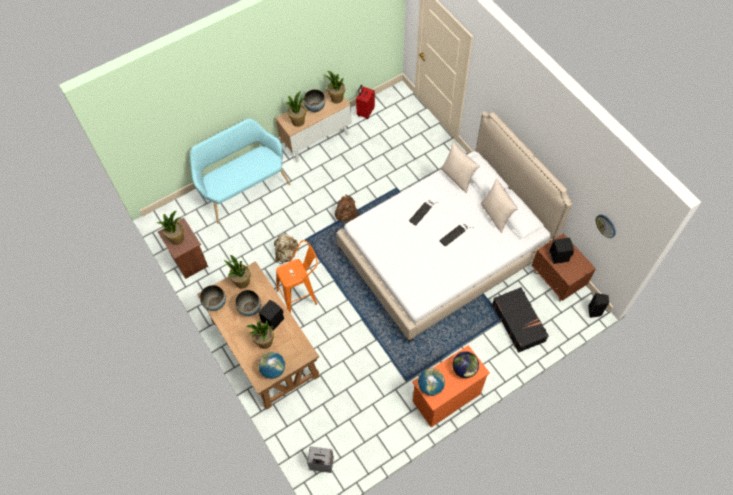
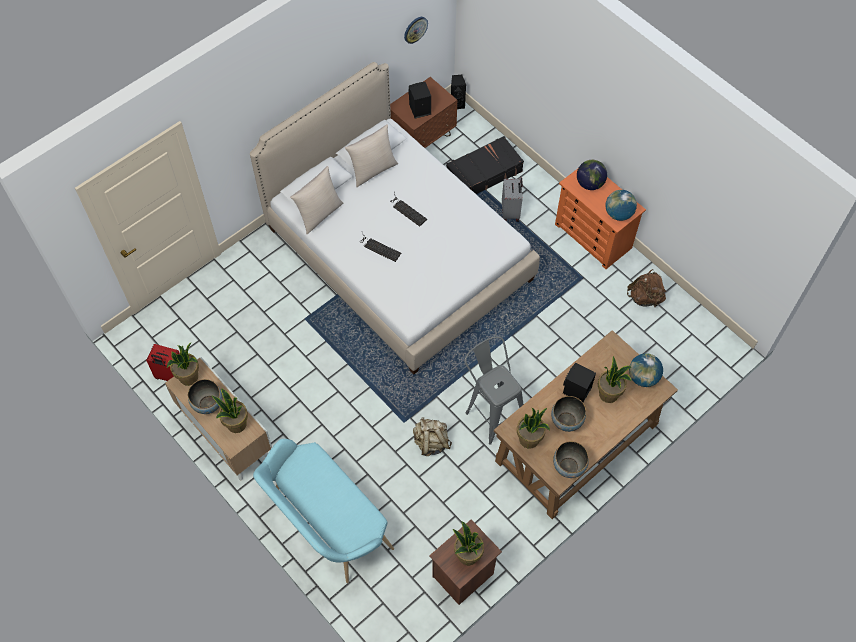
camera: 100 degrees left, 0 degrees up
(301, 295) = (491, 412): orange stool -> grey stool
(321, 465) = (706, 352): grey suitcase -> grey suitcase (511, 212)
(347, 216) = (358, 374): brown backpack -> brown backpack (645, 298)

